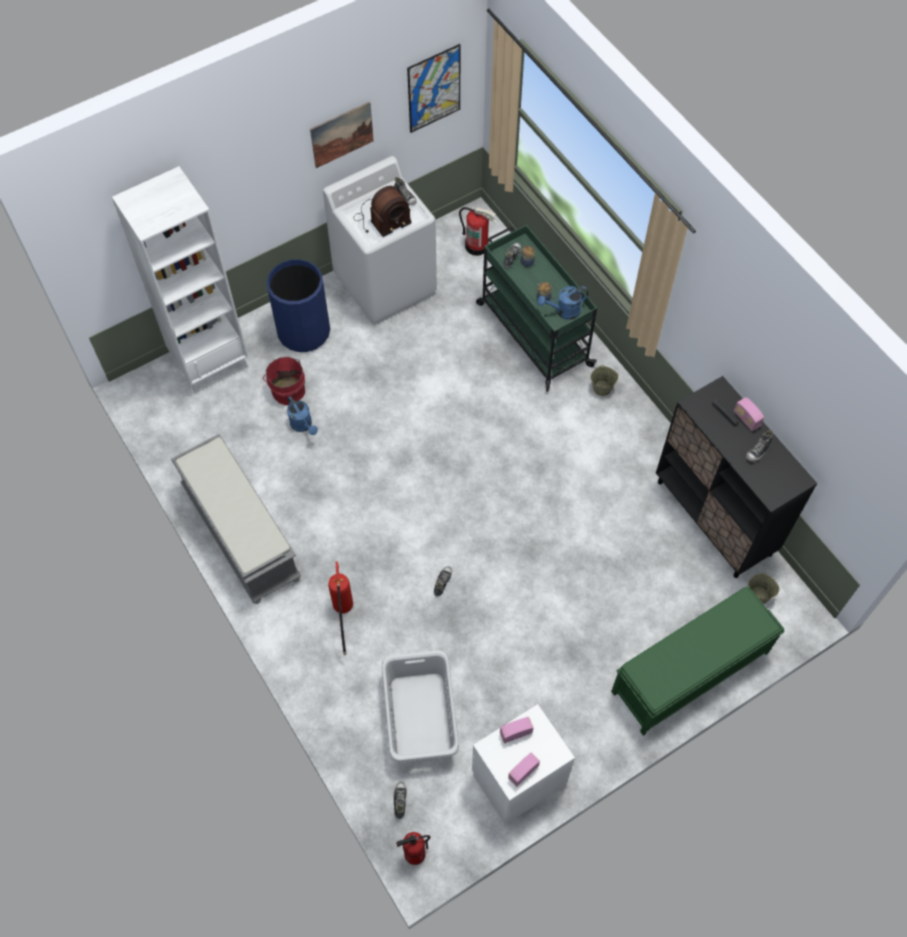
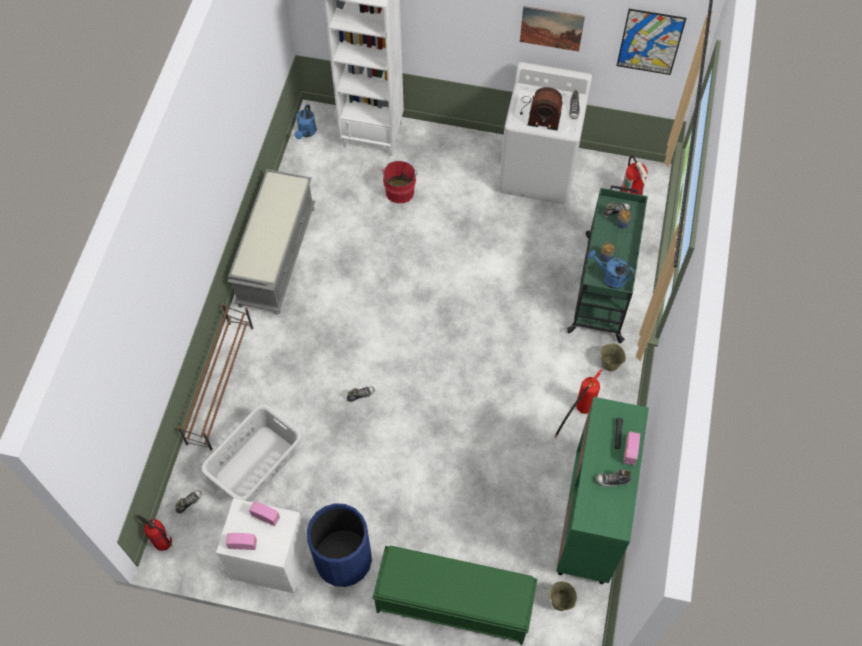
camera: 45 degrees right, 0 degrees up
(303, 425) = (385, 221): blue watering can -> blue watering can (306, 132)
(304, 331) = (451, 161): blue trash can -> blue trash can (343, 559)
(315, 680) = (221, 384): none -> brown shoe rack
(343, 616) = (279, 360): fire extinguisher -> fire extinguisher (578, 413)
(714, 518) = (589, 521): black cabinet -> green cabinet

